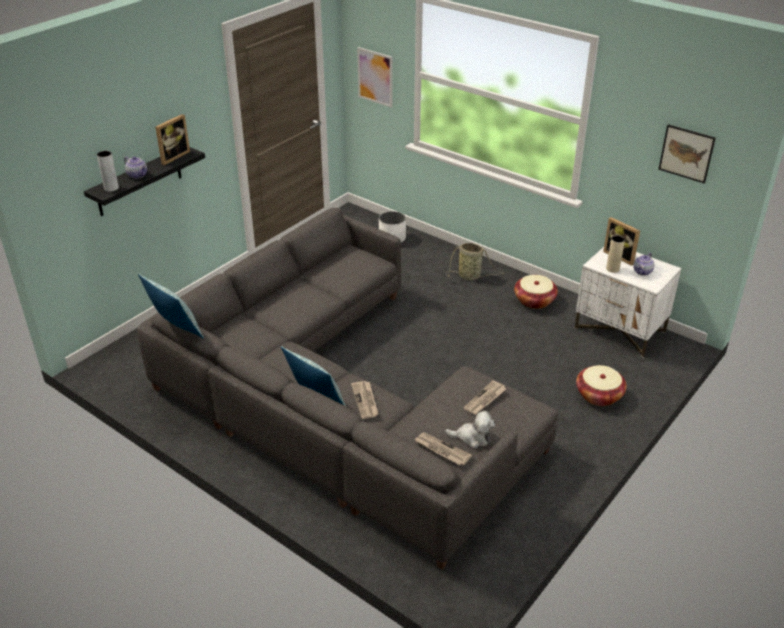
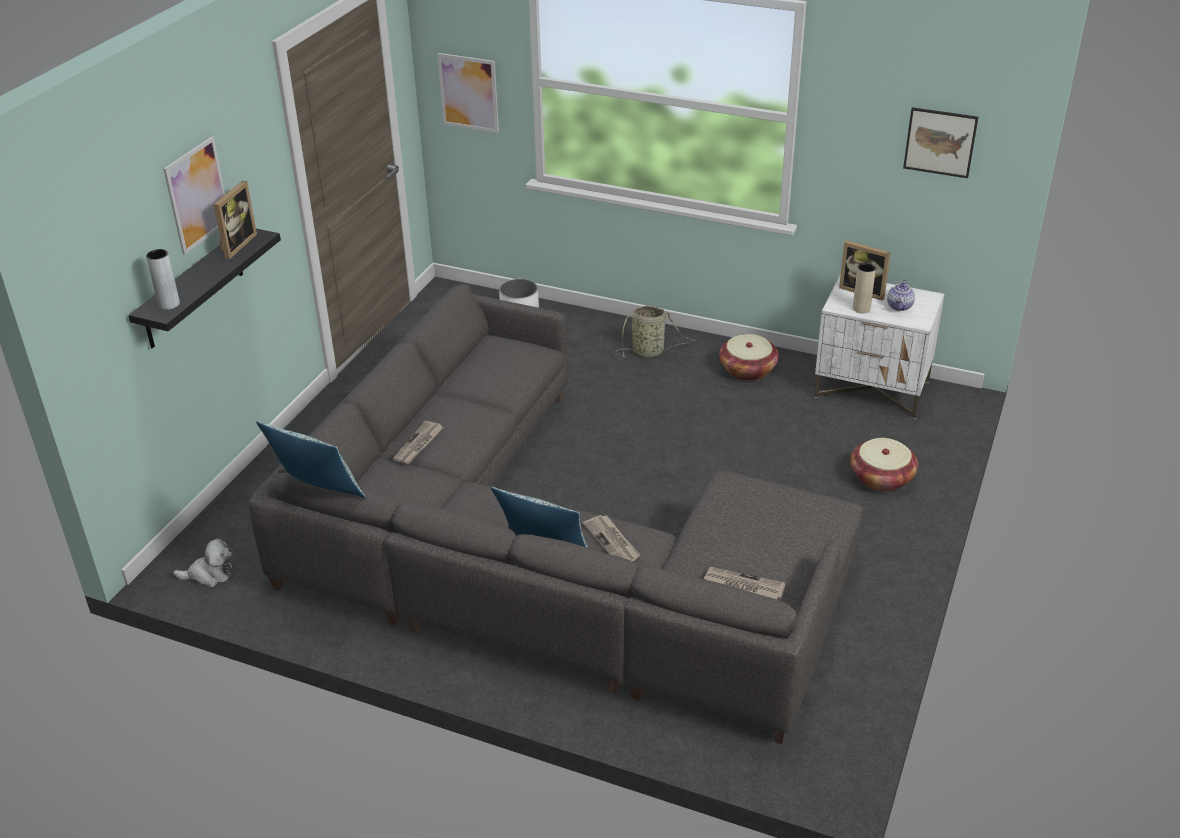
camera: 15 degrees left, 0 degrees up
(138, 175) = (198, 279): teapot -> none
(147, 119) = (197, 195): none -> picture
(472, 437) = (775, 561): plush toy -> plush toy (209, 574)
(485, 399) = (768, 508): newspaper -> newspaper (418, 444)

